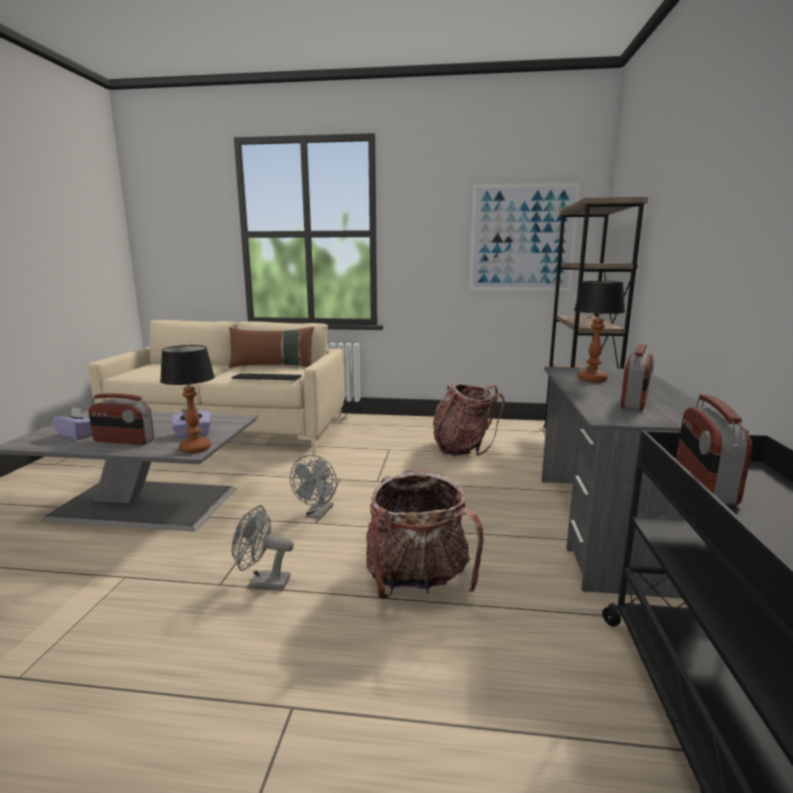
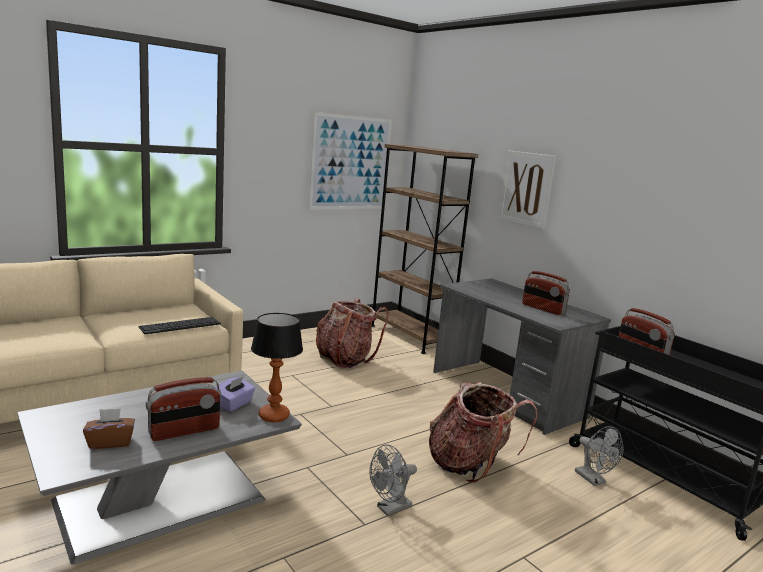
camera: 45 degrees left, 0 degrees up
(77, 435) = (110, 442): purple tissue box -> brown tissue box
(273, 366) = (148, 310): brown pillow -> none
(317, 514) = (336, 447): grey fan -> grey fan (594, 480)
(592, 379) = (489, 293): table lamp -> none
(635, 402) = (543, 309): radio -> radio turned 150 degrees clockwise
(683, 229) = (526, 189): none -> picture

